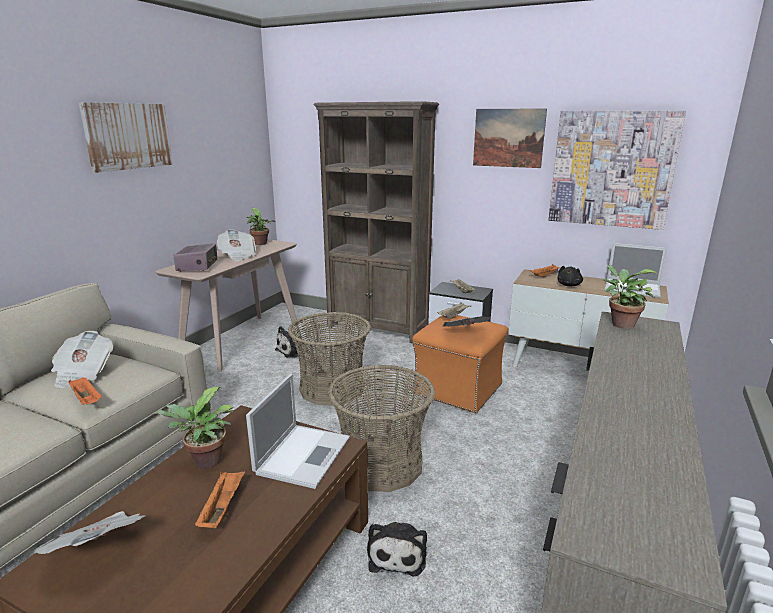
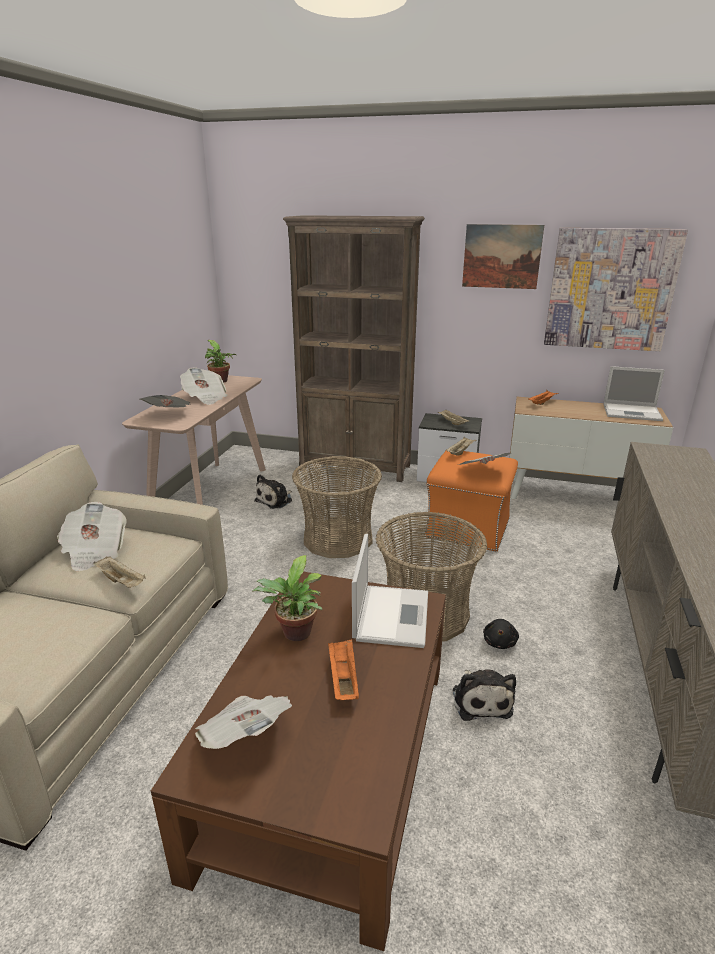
camera: 10 degrees left, 5 degrees up
(87, 400) = (122, 581): orange tray -> beige tray
(128, 136) = (85, 265): picture -> none
(198, 266) = (169, 414): radio -> newspaper
(569, 285) = (571, 412): black plush toy -> black plush toy (500, 642)
(620, 324) = (655, 454): potted plant -> none

